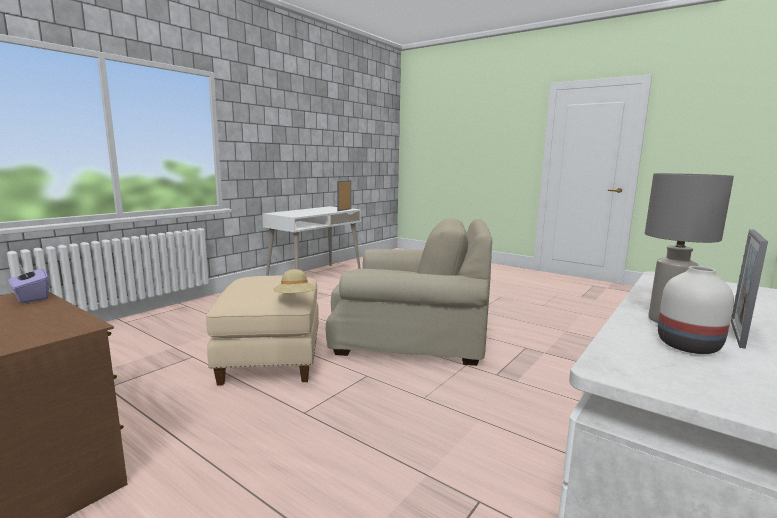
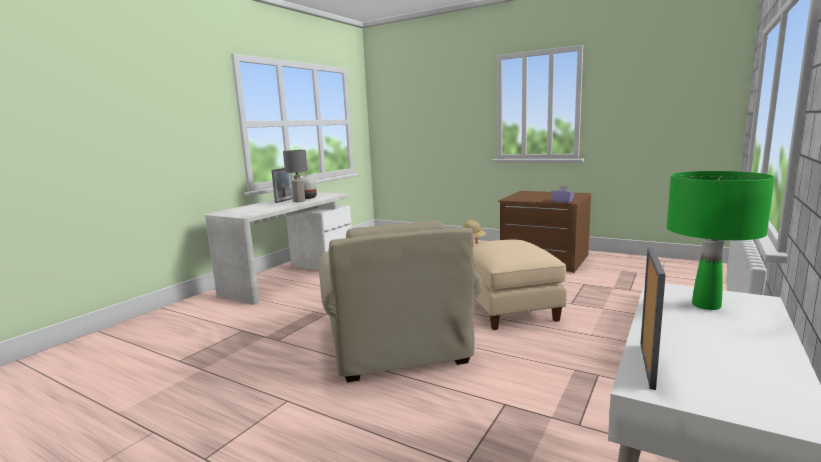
camera: 175 degrees right, 0 degrees up
(295, 213) = (706, 305): none -> green table lamp
(409, 338) = (394, 339): beige armchair -> beige armchair turned 105 degrees counterclockwise

